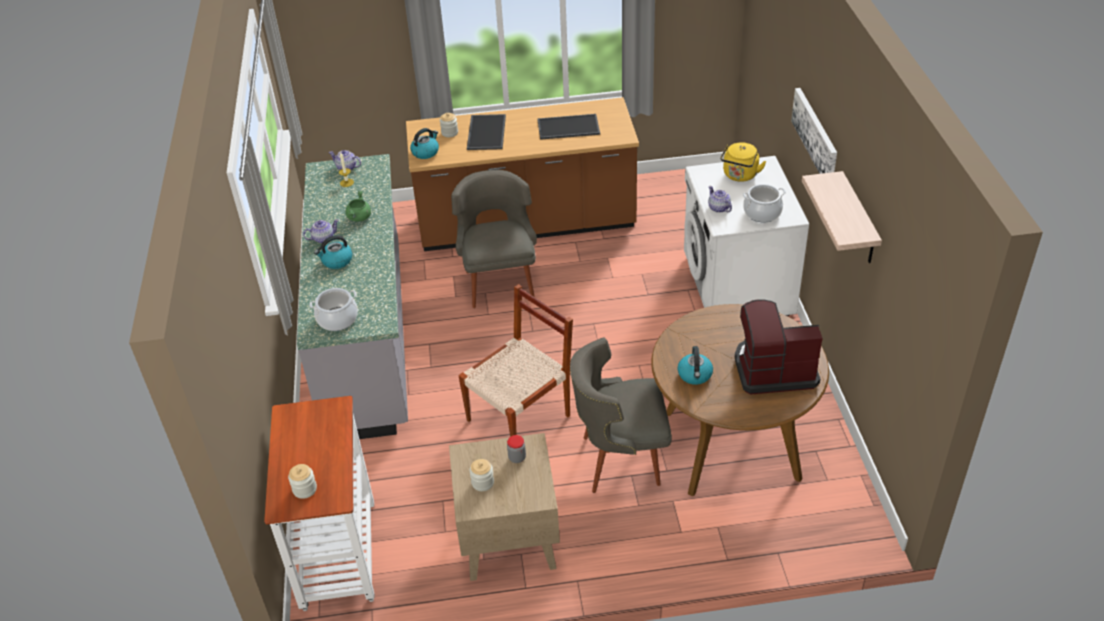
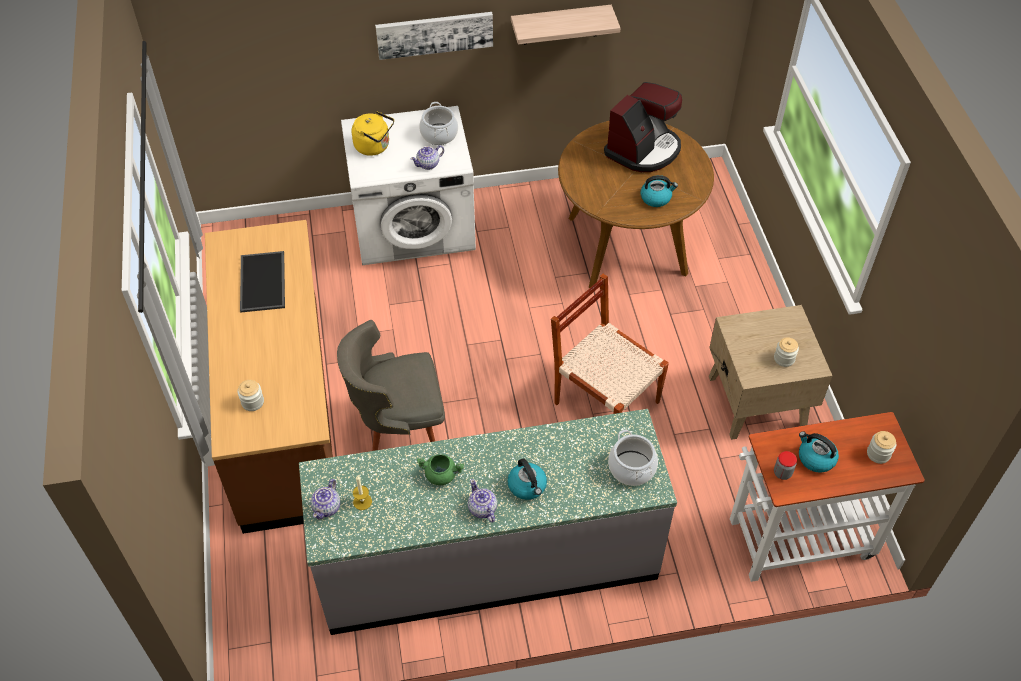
camera: 95 degrees left, 10 degrees up
(425, 152) = (295, 424): kettle -> kettle (815, 458)
(485, 132) = (258, 363): tray -> none
(517, 458) = (750, 335): jar -> jar (782, 473)
(621, 461) = (654, 321): grey chair -> none
(773, 369) = (643, 149): coffee machine -> coffee machine turned 135 degrees counterclockwise

